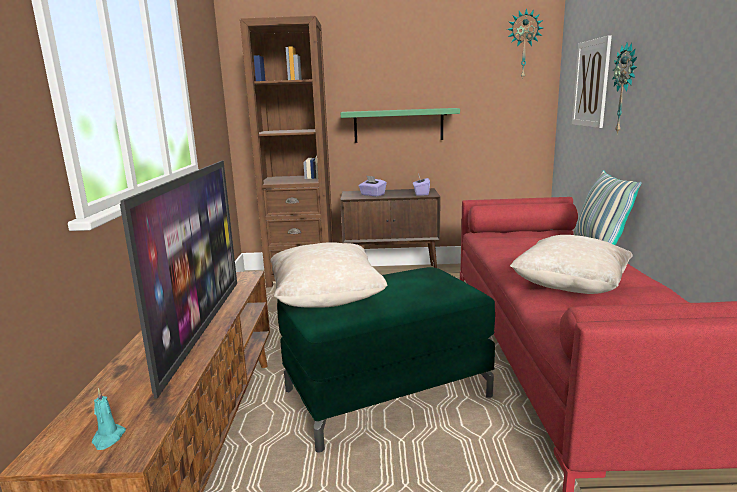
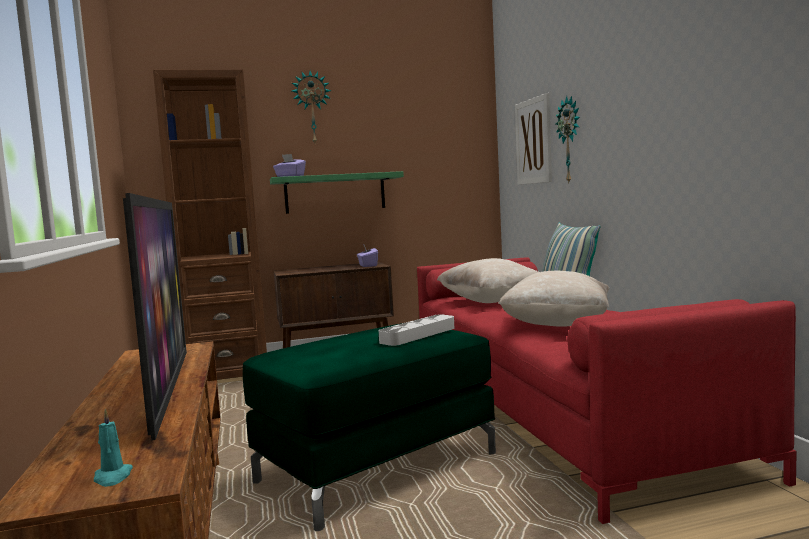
camera: 15 degrees left, 10 degrees down
(326, 300) = (307, 353): beige pillow -> beige pillow (491, 301)
(372, 195) = (312, 270): purple tissue box -> purple tissue box (290, 176)
(428, 290) = (418, 335): none -> grey tray
(523, 45) = (459, 109): wall clock -> wall clock (312, 108)

